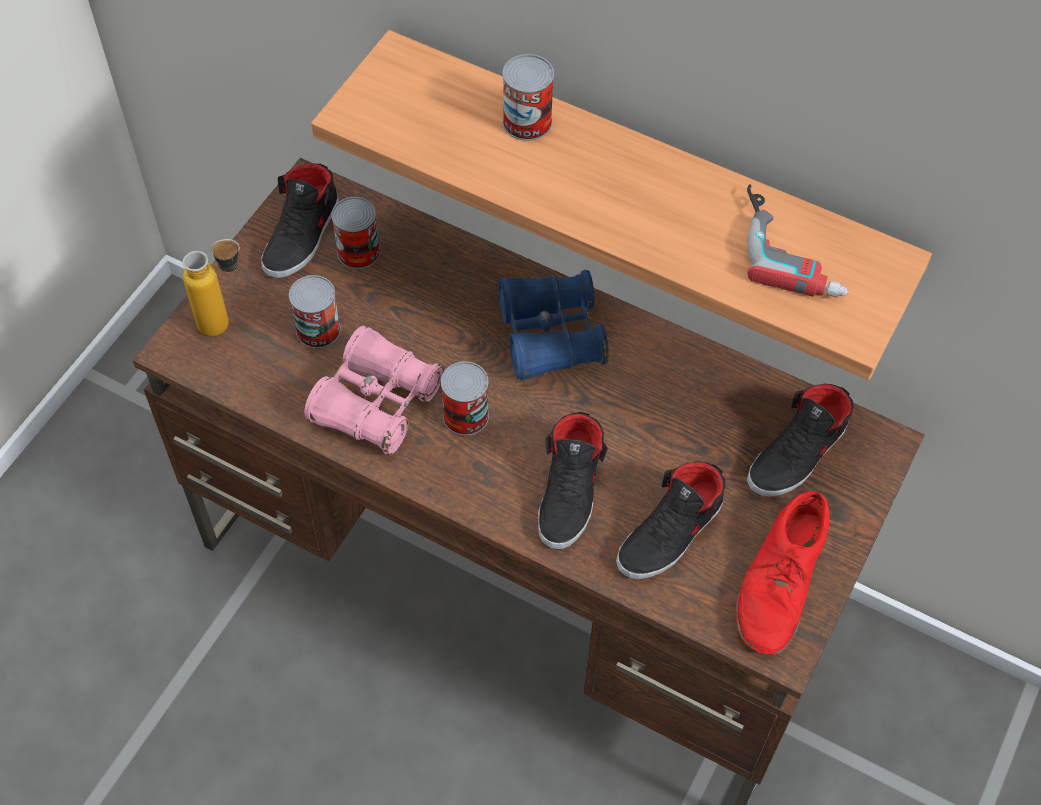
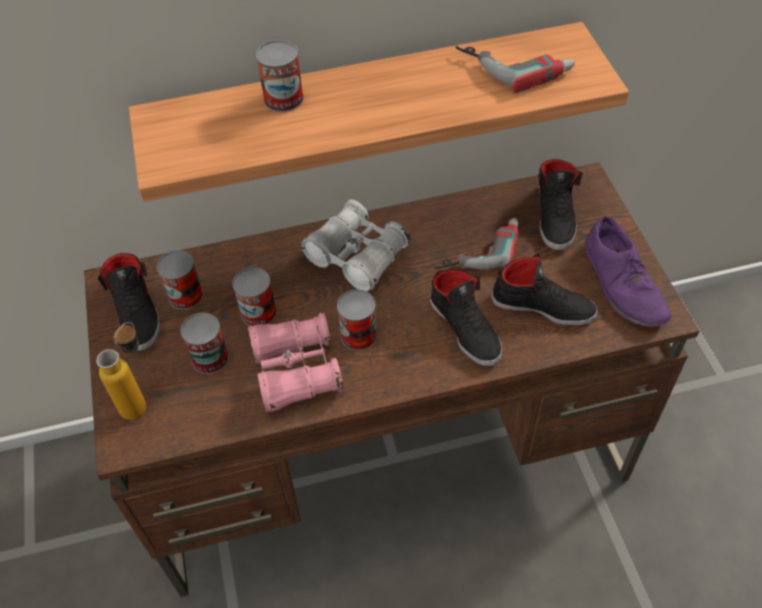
camera: 40 degrees left, 5 degrees down
(402, 320) = (258, 312): none -> can
(550, 336) = (357, 256): blue binoculars -> white binoculars
(671, 534) = (543, 306): black shoe -> black shoe turned 75 degrees counterclockwise
(676, 422) = (477, 248): none -> power drill
(781, 581) = (623, 284): red shoe -> purple shoe

